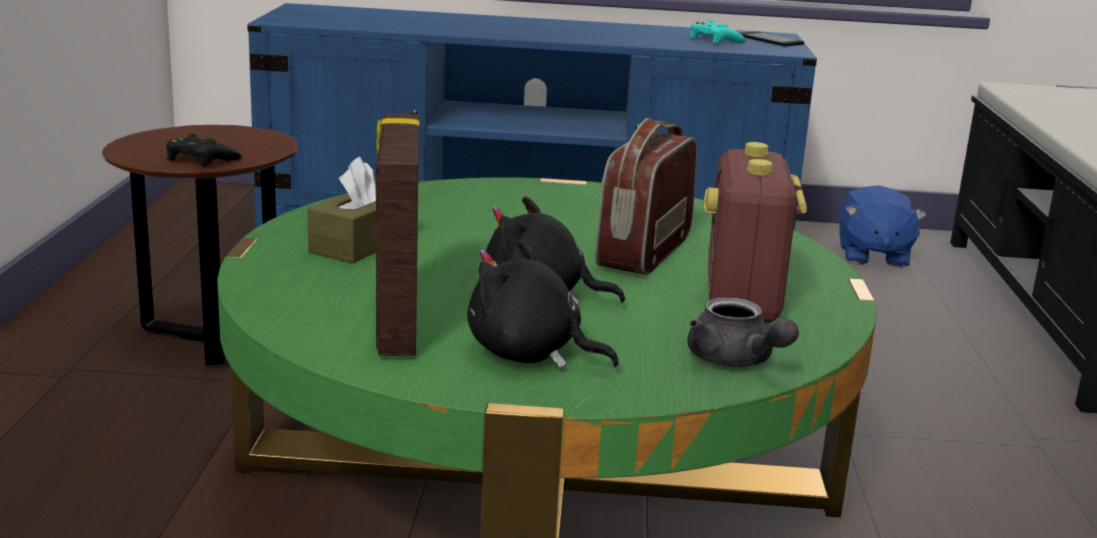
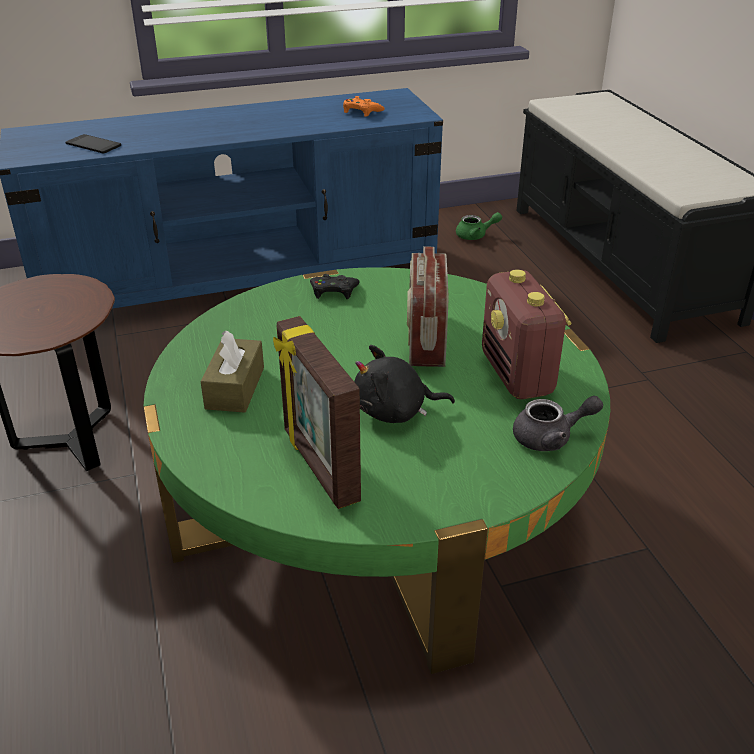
camera: 20 degrees left, 15 degrees up
(200, 159) = (50, 328): black game controller -> black game controller (333, 291)
(529, 355) = (428, 473): black plush toy -> none
(714, 40) = (361, 111): turquoise game controller -> orange game controller
(735, 361) = (550, 437): grey teapot -> grey teapot turned 45 degrees counterclockwise
(770, 40) = (397, 102): phone -> phone (93, 145)
(872, 256) = (475, 235): blue plush toy -> green teapot

